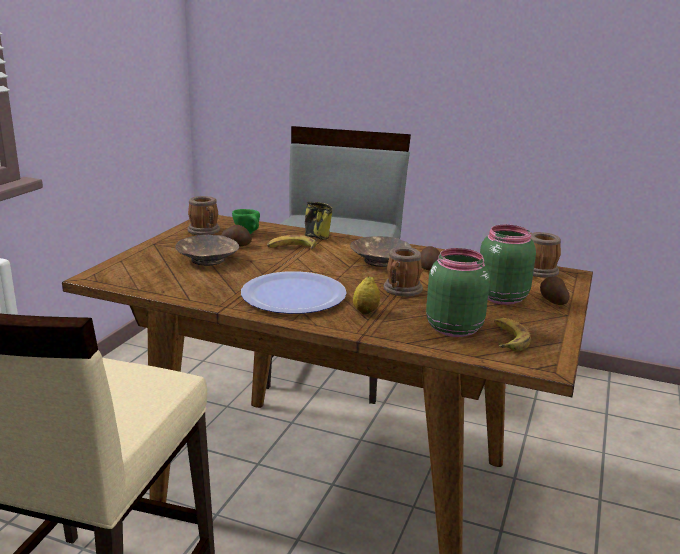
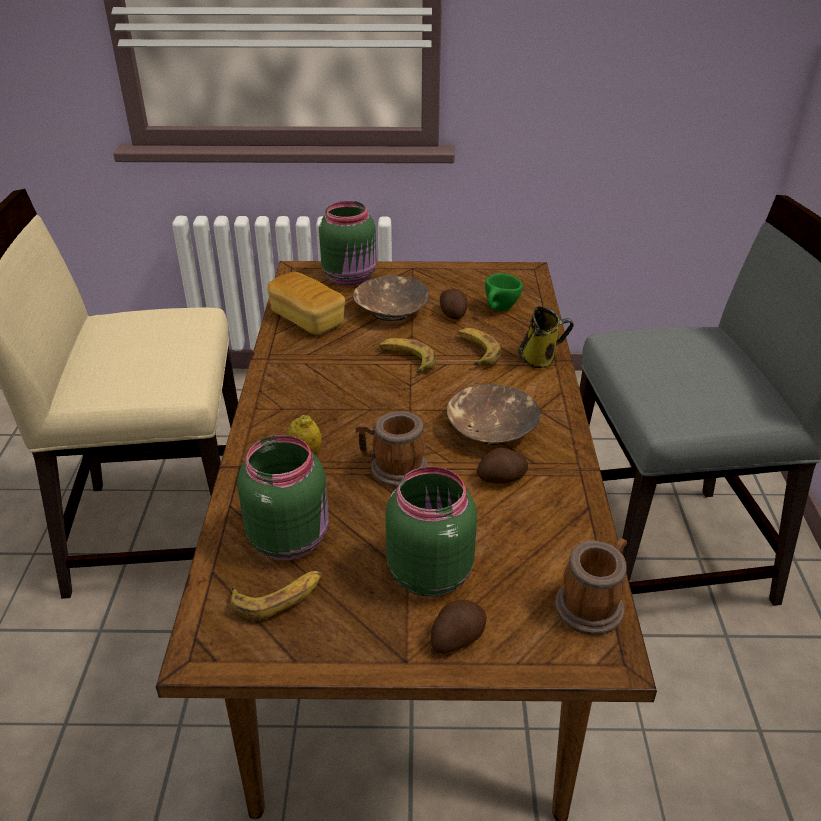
camera: 70 degrees right, 15 degrees up
(138, 262) = (351, 277): none -> green jar
(183, 285) = (307, 319): none -> bread
(205, 231) = (479, 283): mug -> none
(279, 266) = (406, 359): none -> banana
(293, 295) = (323, 392): plate -> none

